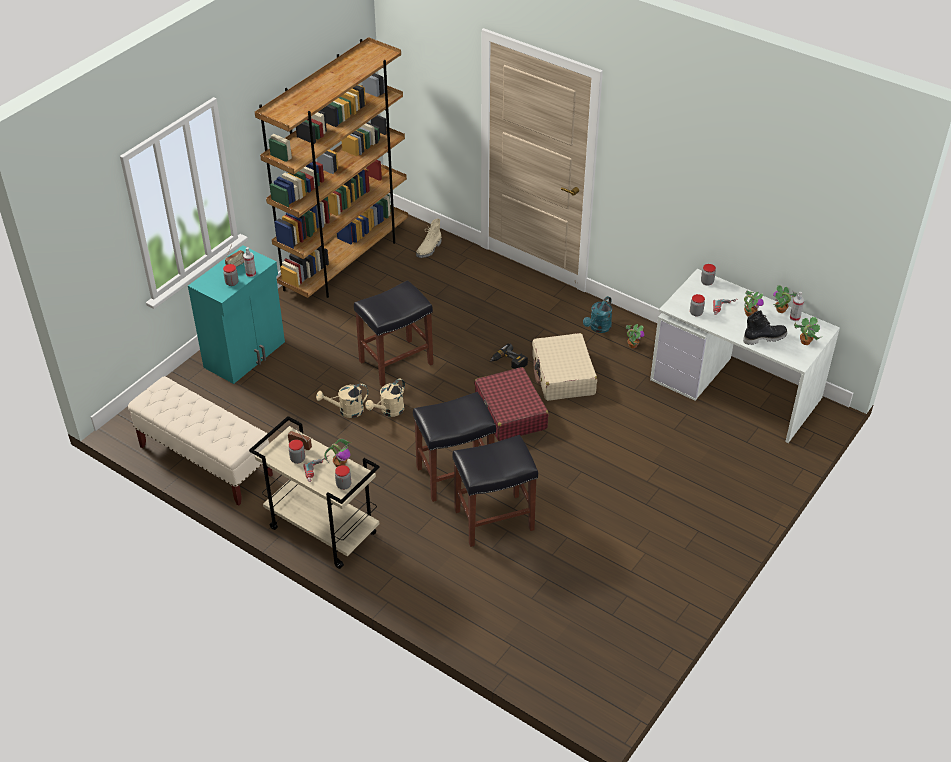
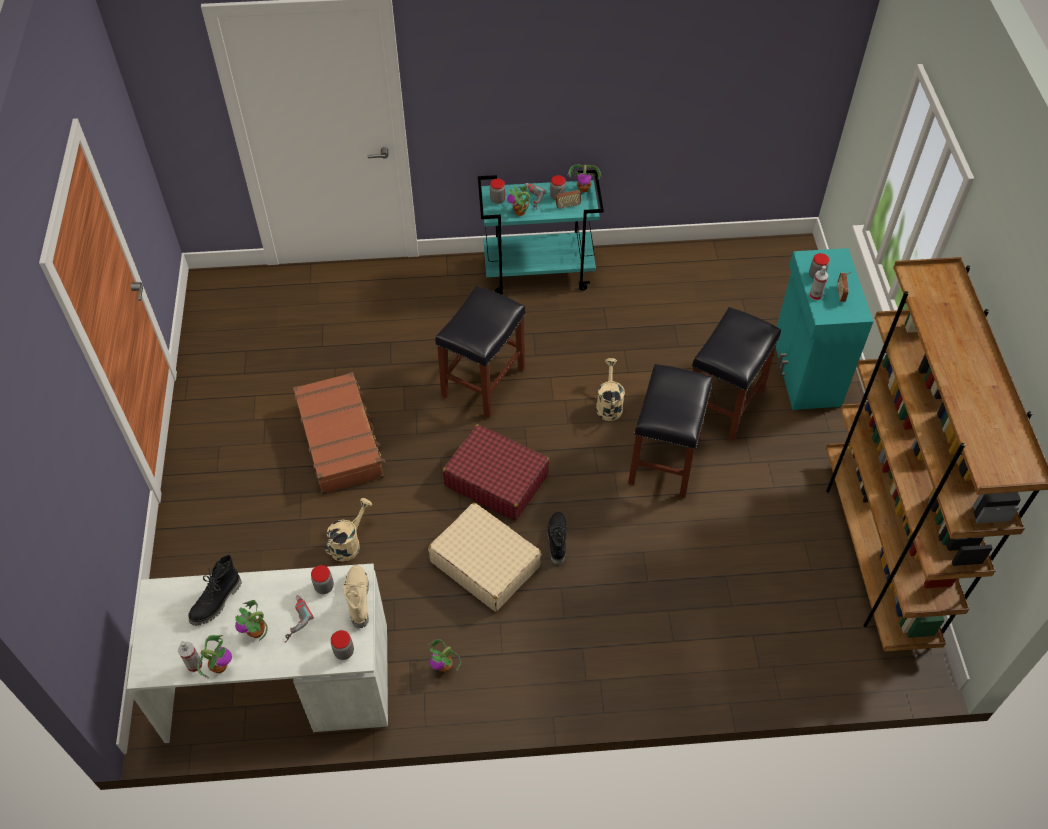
camera: 140 degrees right, 10 degrees up
(205, 461) = (697, 264): beige bench -> none
(321, 531) = (539, 272): beige cart -> turquoise cart
(346, 411) = (645, 379): beige watering can -> beige watering can (349, 543)
(429, 249) = (815, 646): beige boot -> beige boot (357, 598)
(493, 520) = (411, 365): black stool -> black stool (723, 403)
(508, 363) = (556, 540): power drill -> black boot
(592, 498) = (340, 440): none -> brown suitcase
(598, 328) = (504, 664): turquoise watering can -> none
(805, 342) = (162, 630): potted plant -> potted plant (584, 189)

